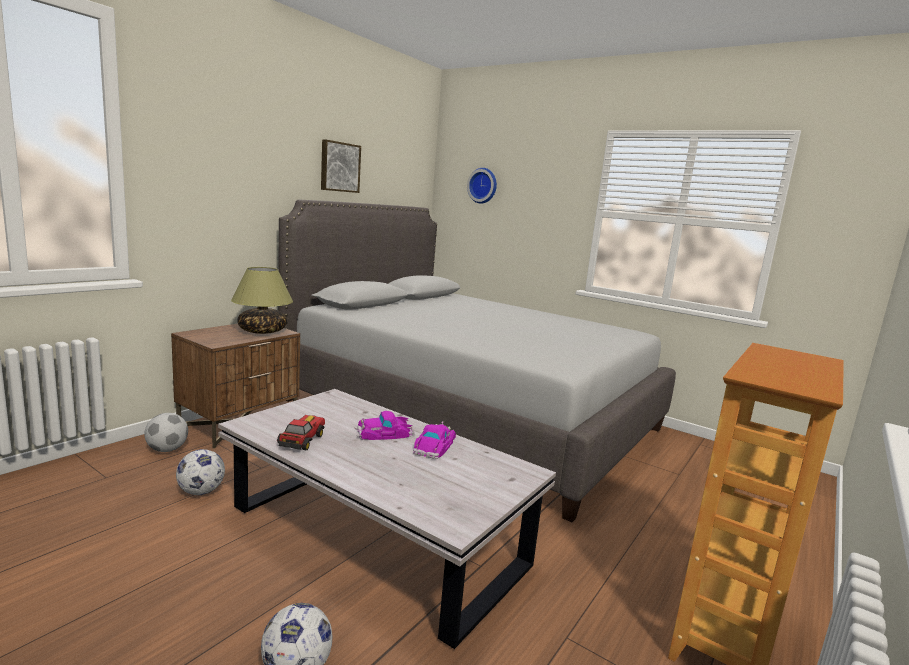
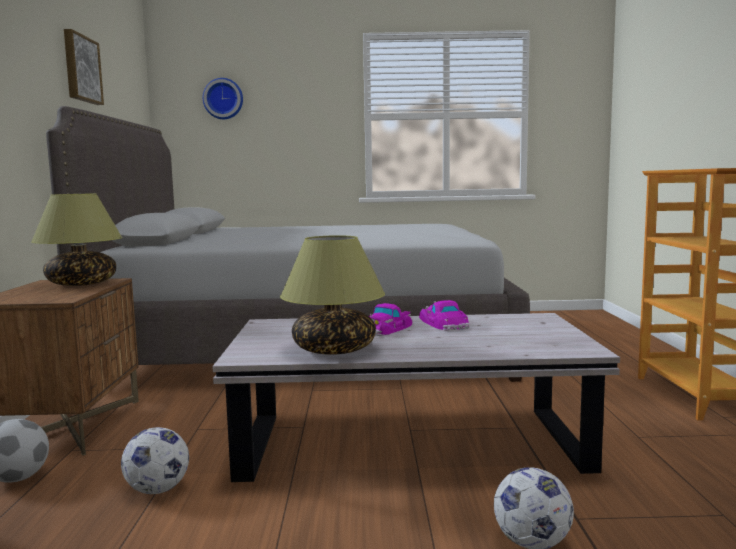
camera: 35 degrees left, 5 degrees down
(302, 440) = (334, 350): toy car -> table lamp

